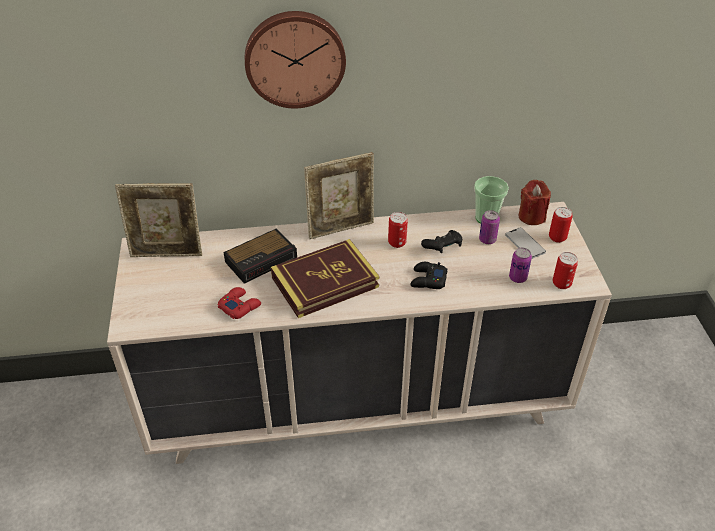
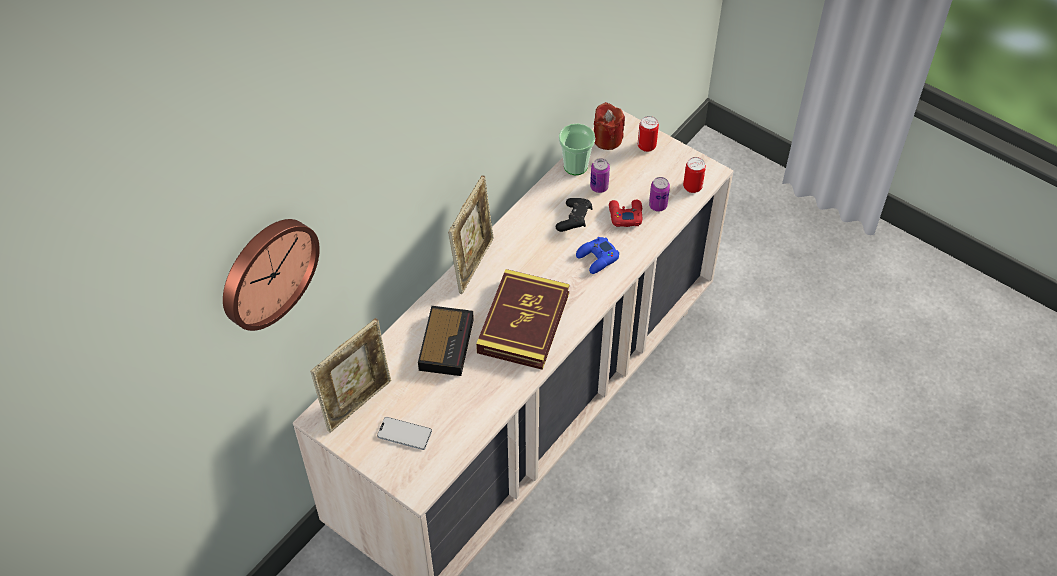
camera: 45 degrees left, 10 degrees up
(239, 306) = (484, 397): red game controller -> red game controller (625, 215)
(295, 58) = (414, 138): wall clock -> wall clock (266, 271)
(397, 243) = (534, 243): can -> none
(428, 280) = (597, 258): black game controller -> blue game controller
(525, 244) = (630, 170): phone -> phone (404, 434)

